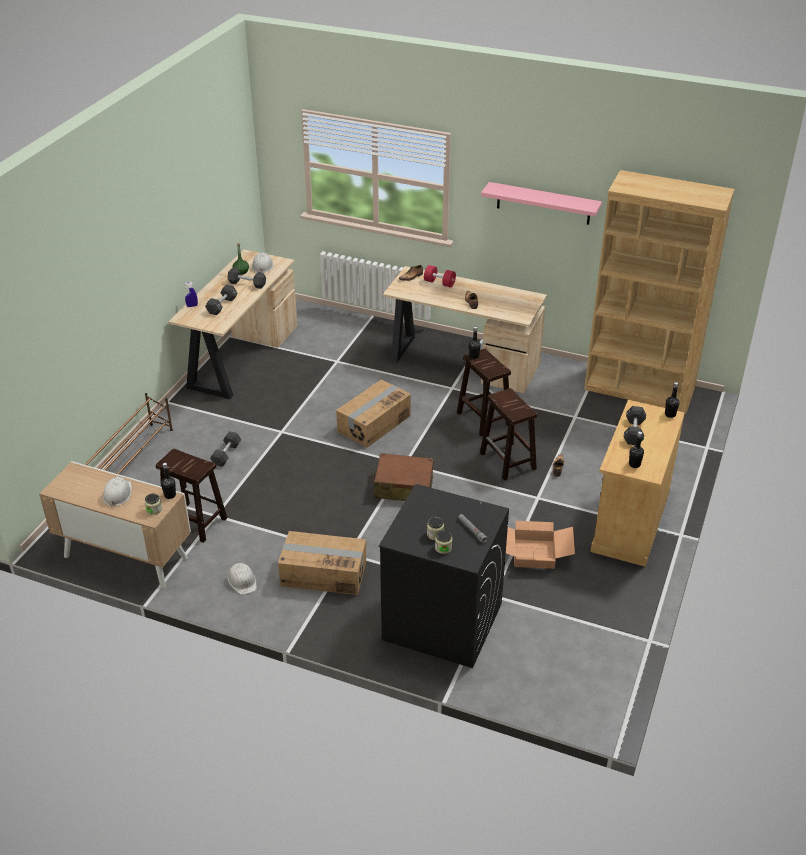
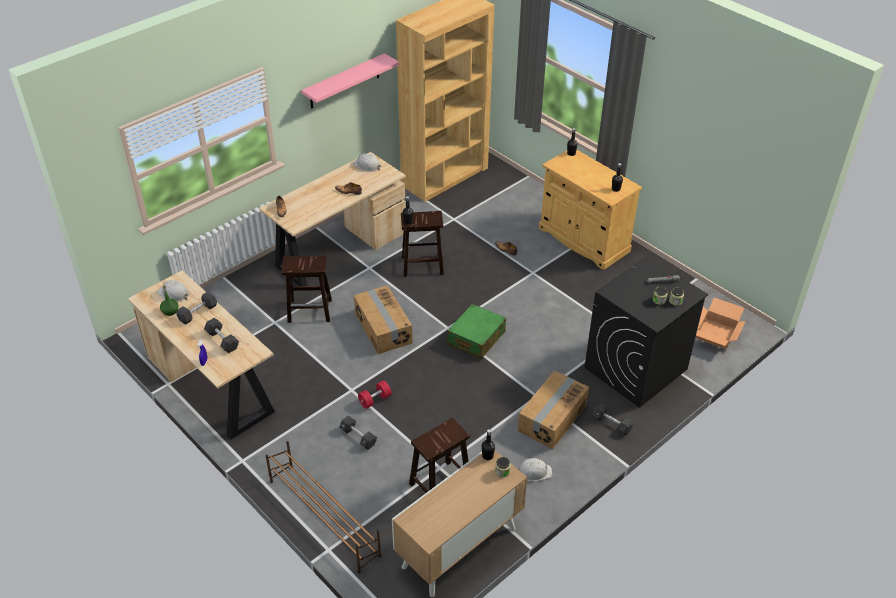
camera: 65 degrees left, 5 degrees up
(117, 494) = (465, 493): white hard hat -> white hard hat (367, 165)
(403, 487) = (476, 338): brown suitcase -> green suitcase
(439, 283) = (305, 198): red dumbbell -> red dumbbell (375, 400)
(508, 461) = (483, 271): brown stool -> brown stool (310, 310)
(533, 554) = (591, 298): cardboard box -> cardboard box (716, 334)
(633, 432) = (580, 176): black dumbbell -> black dumbbell (611, 424)

